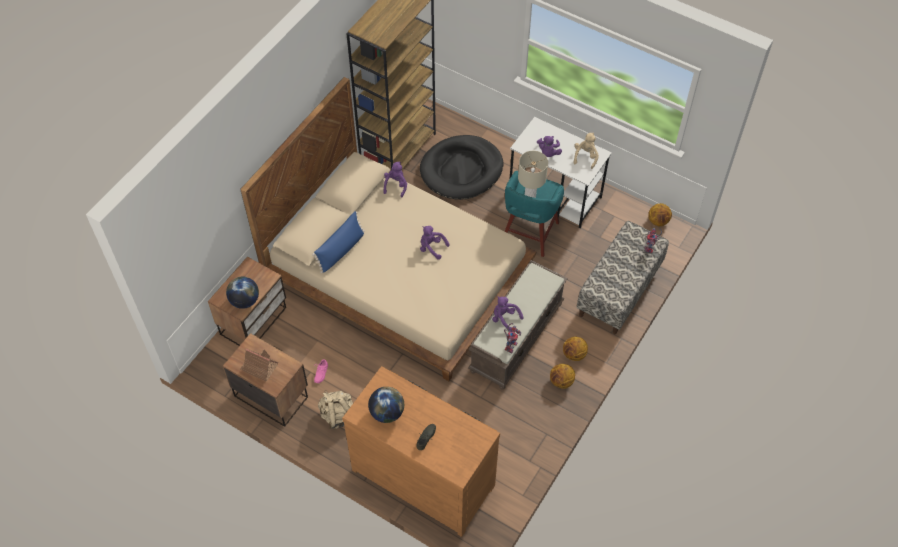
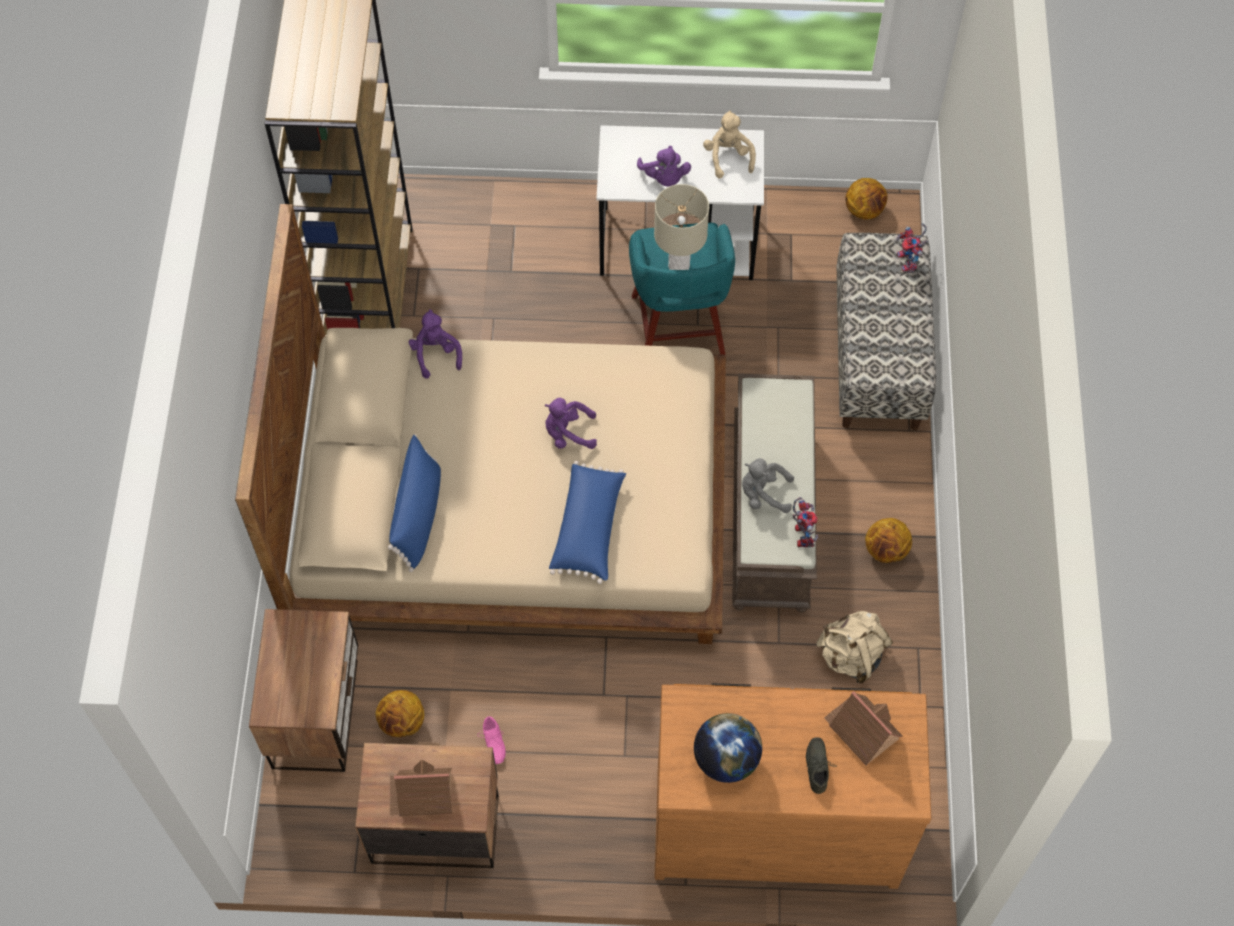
camera: 30 degrees left, 5 degrees up
(245, 301) = (315, 690): globe -> none
(338, 415) = (570, 799): beige backpack -> beige backpack (851, 656)
(412, 293) = (589, 528): none -> blue pillow
(458, 433) = (862, 730): none -> toy house
(461, 170) = (497, 272): black dog bed -> none
(504, 318) = (763, 494): purple plush toy -> grey plush toy
(574, 354) = (876, 496): basketball -> basketball (402, 722)

